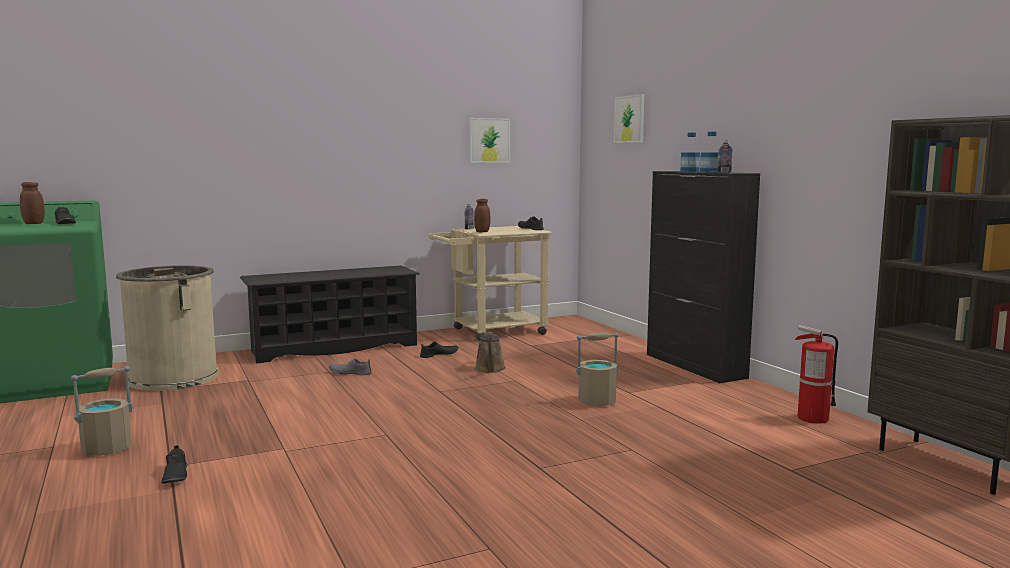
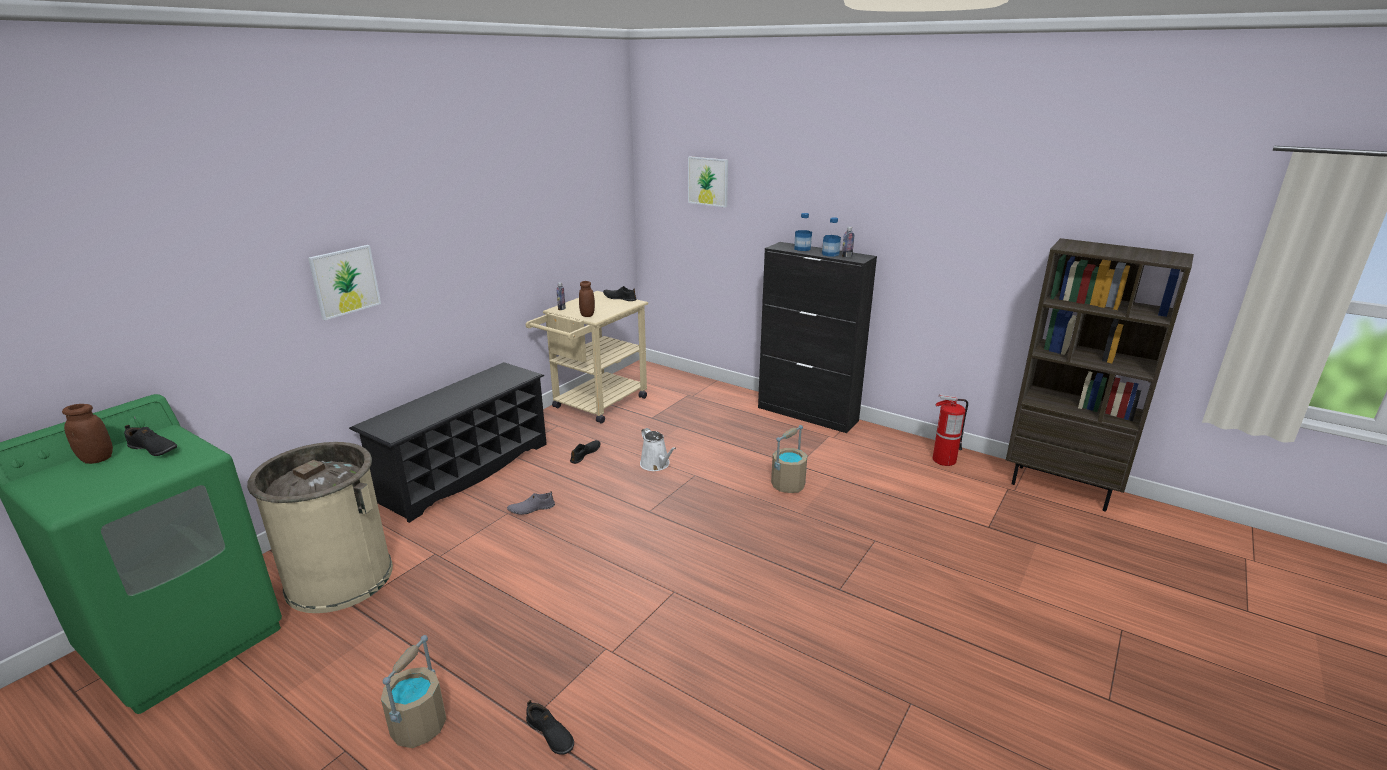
camera: 30 degrees left, 15 degrees up
(489, 140) = (564, 209): picture -> picture (345, 281)
(490, 369) = (656, 465): brown watering can -> white watering can

